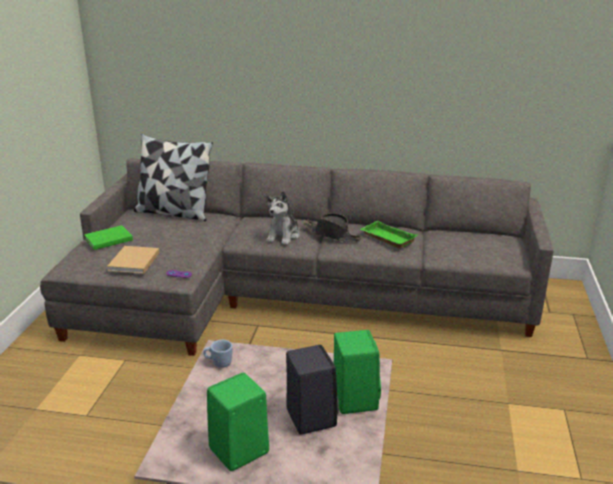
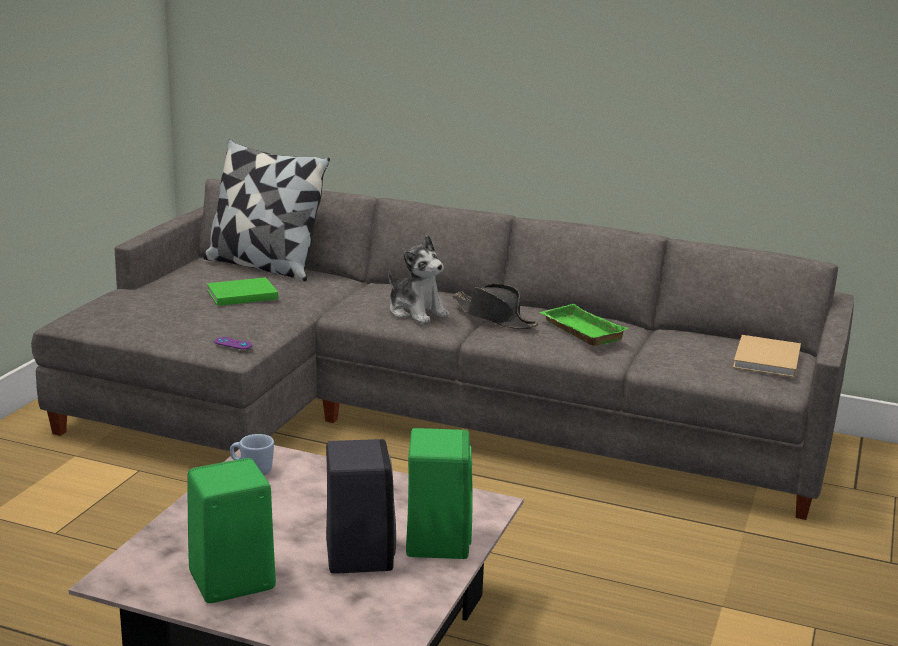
camera: 10 degrees right, 5 degrees down
(107, 239) = (147, 289): green book -> green book (240, 294)
(133, 262) = (172, 321): beige book -> beige book (766, 360)
(283, 236) = (416, 312): plush toy -> plush toy turned 75 degrees counterclockwise

